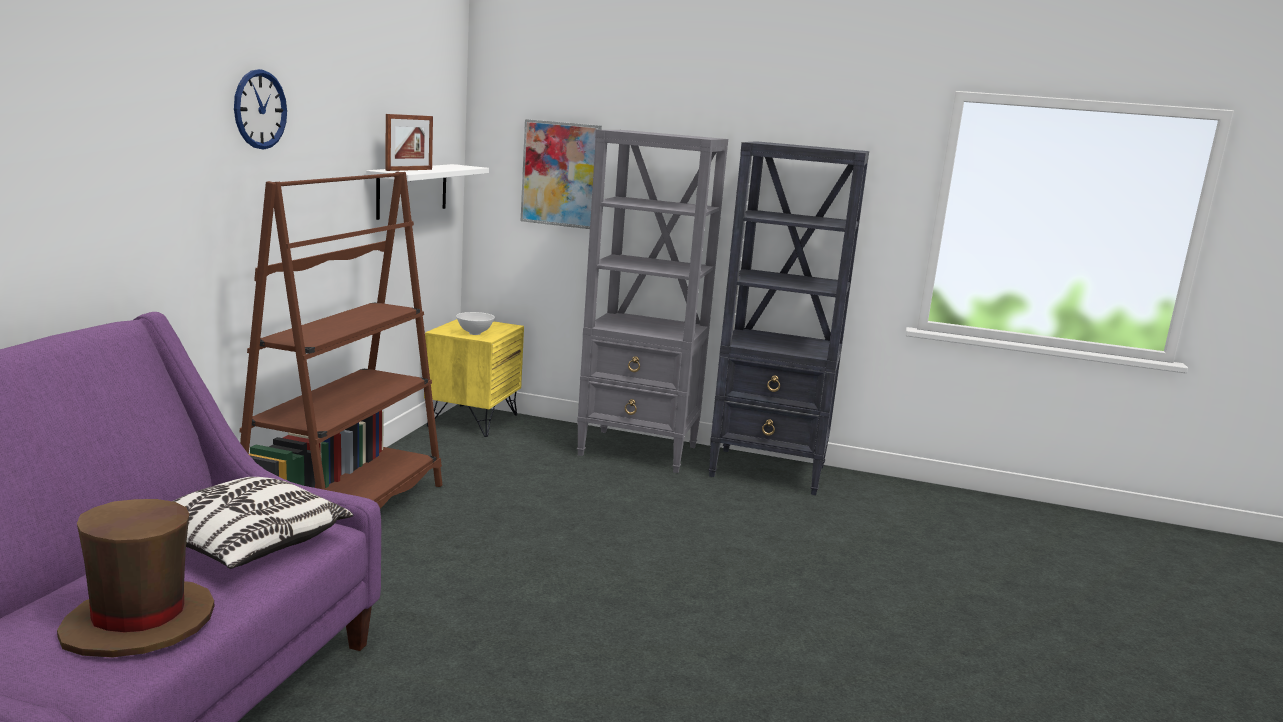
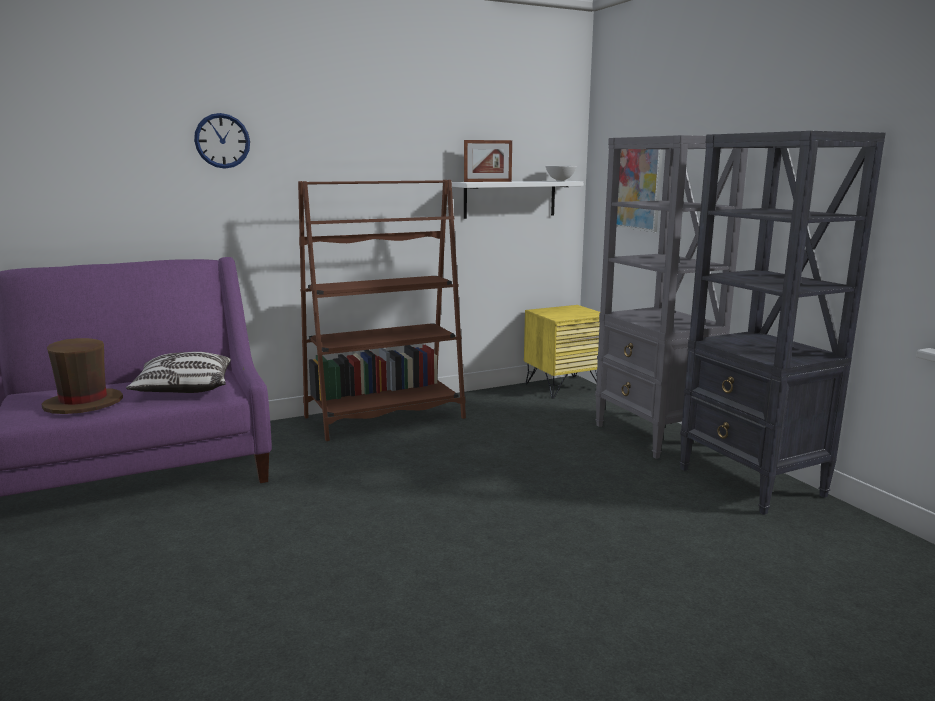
camera: 50 degrees right, 0 degrees up
(260, 109) = (338, 139): wall clock -> wall clock (222, 141)
(474, 333) = (557, 314): white bowl -> white bowl (560, 181)

